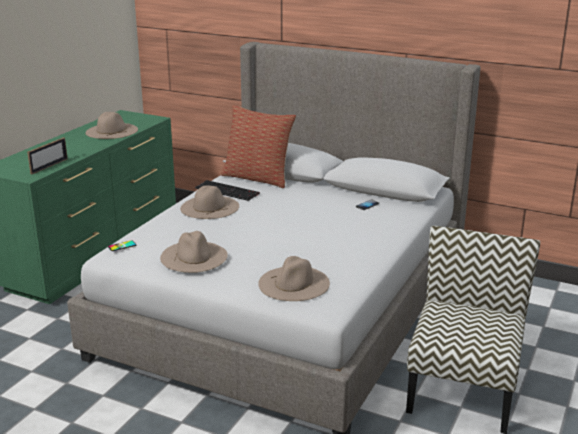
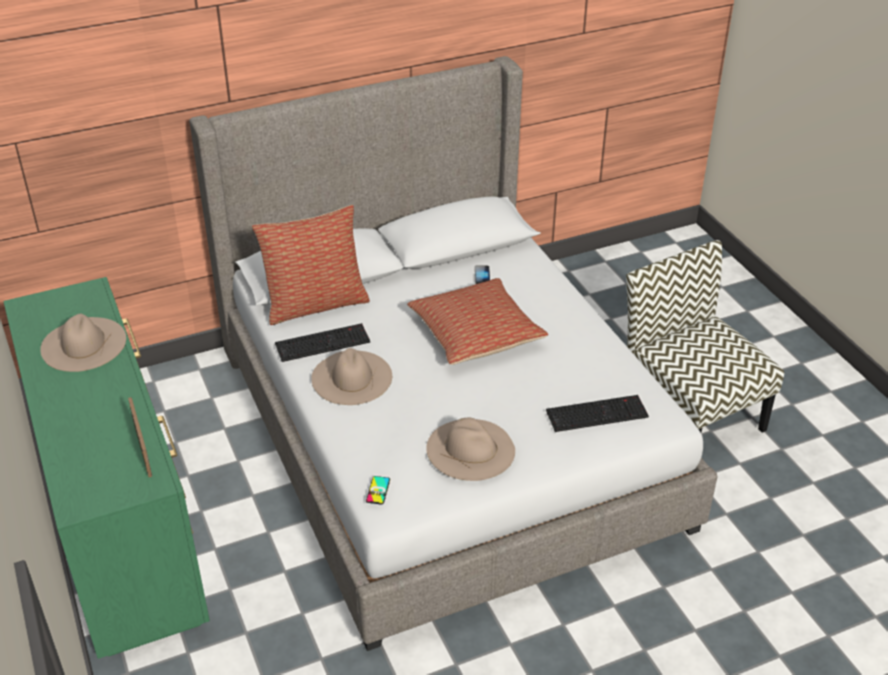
camera: 50 degrees left, 15 degrees up
(294, 283) = (597, 413): beige hat -> keyboard
(307, 223) = (475, 334): none -> pillow

